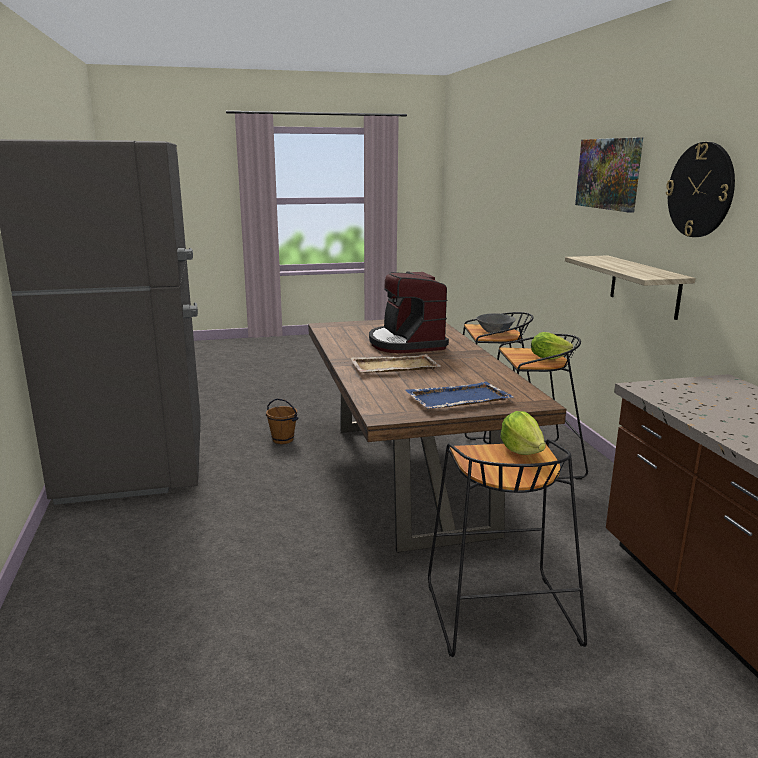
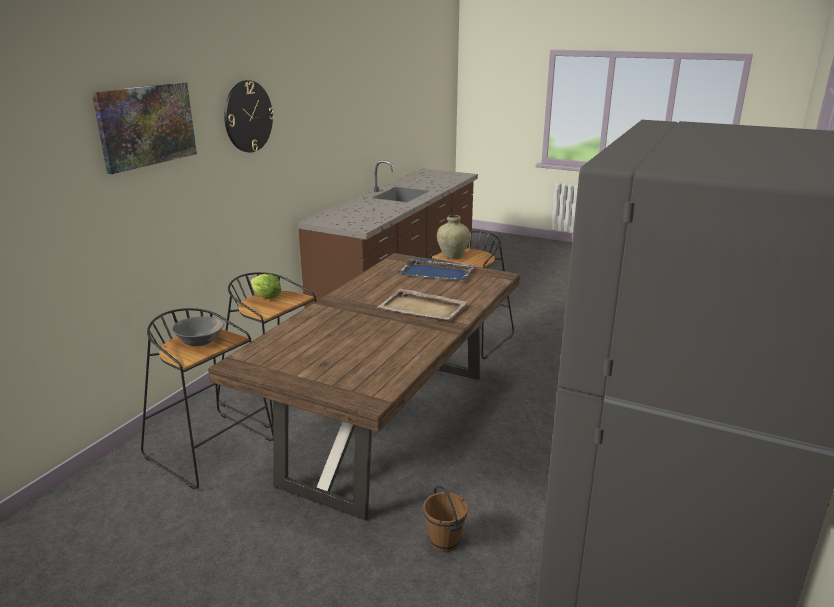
camera: 140 degrees left, 5 degrees up
(406, 343) = (353, 331): coffee machine -> none
(521, 450) = (452, 256): lettuce -> beige vase
(644, 286) = (221, 210): shelf -> none

